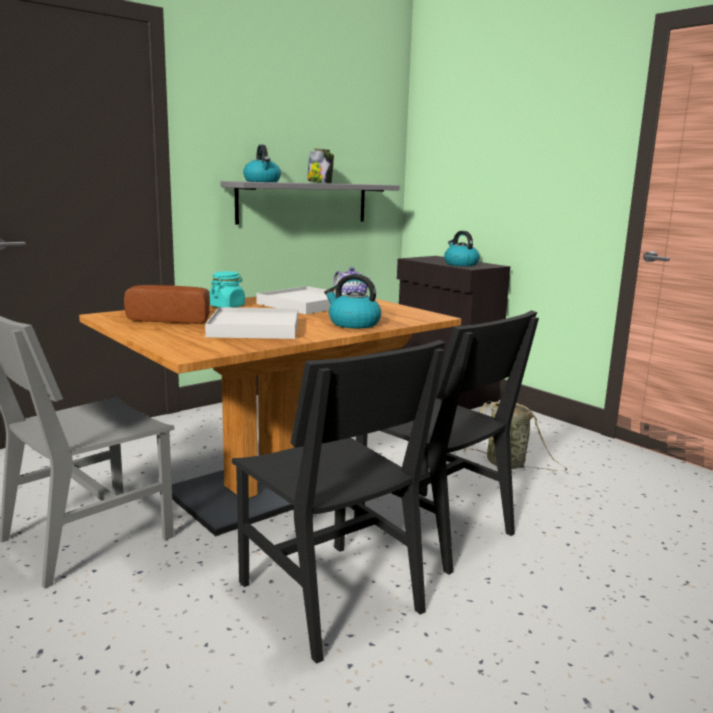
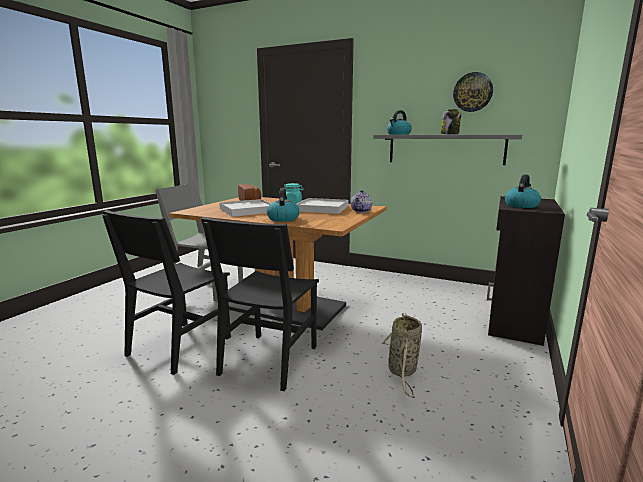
camera: 65 degrees right, 0 degrees up
(328, 127) = (473, 92): none -> wall clock

